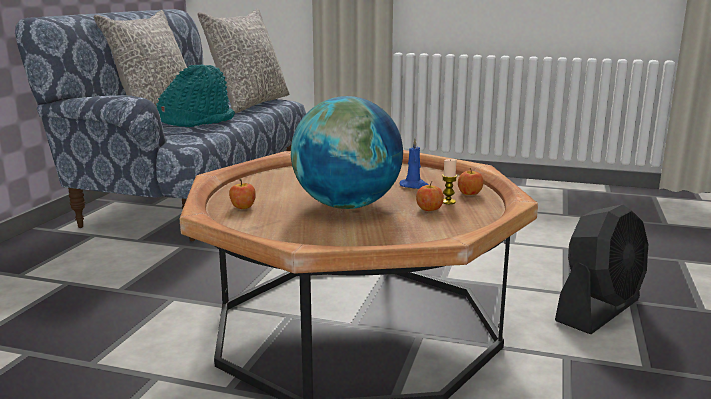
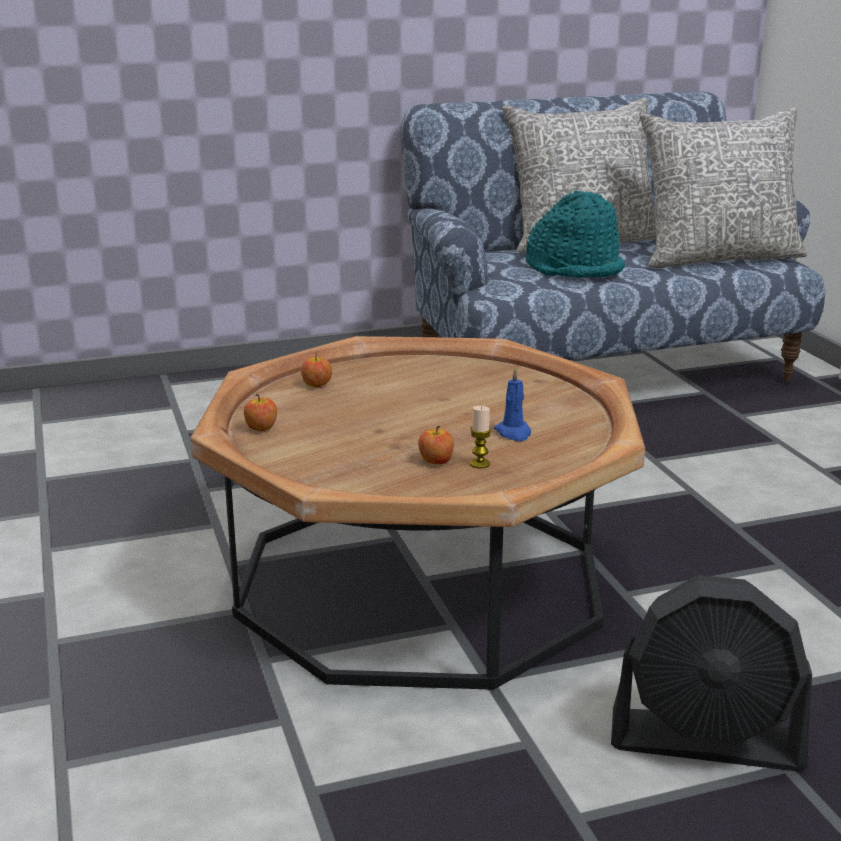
camera: 55 degrees right, 5 degrees up
(347, 206) = (387, 422): globe -> none
(469, 193) = (532, 467): apple -> apple (261, 428)

